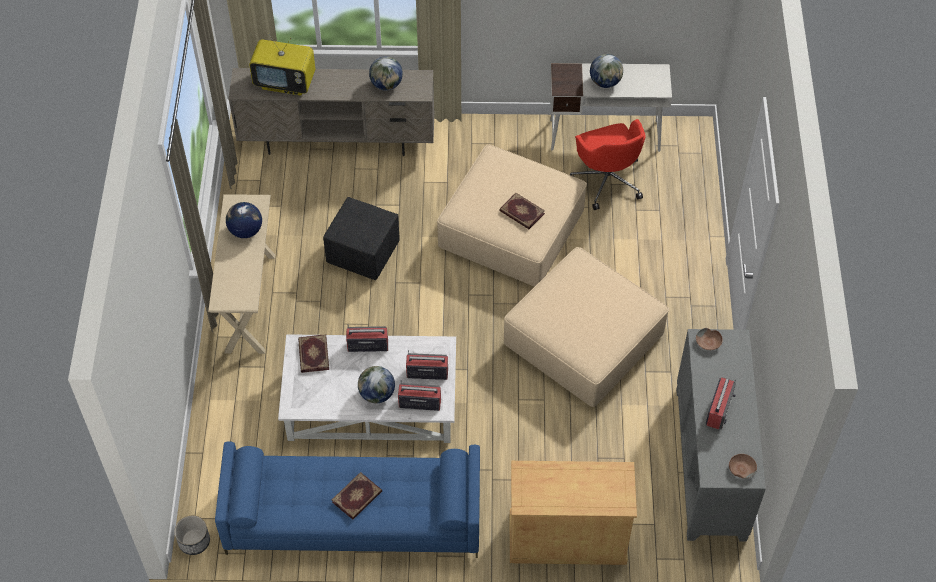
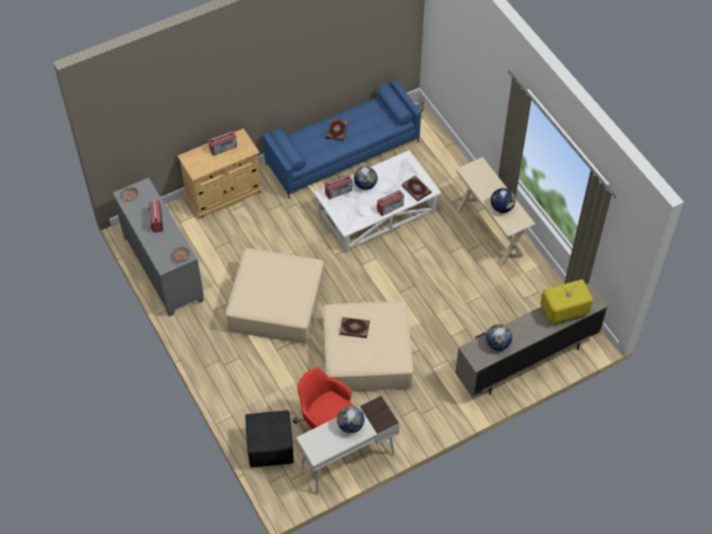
camera: 150 degrees right, 0 degrees up
(363, 253) = (448, 293): black ottoman -> black ottoman (271, 448)
(426, 373) = (346, 208): radio -> radio (224, 148)

